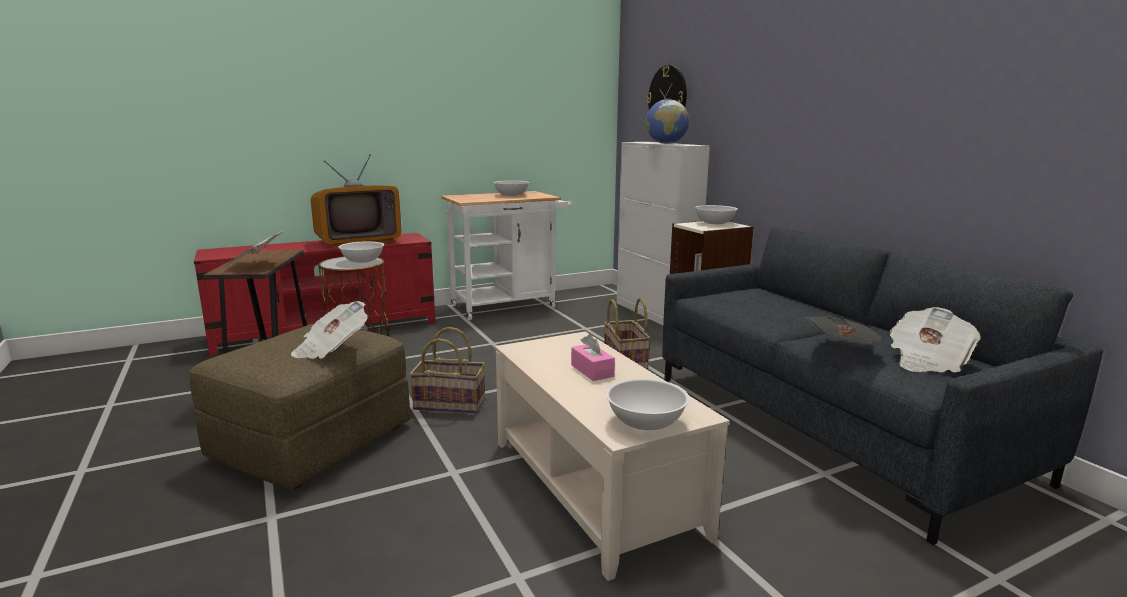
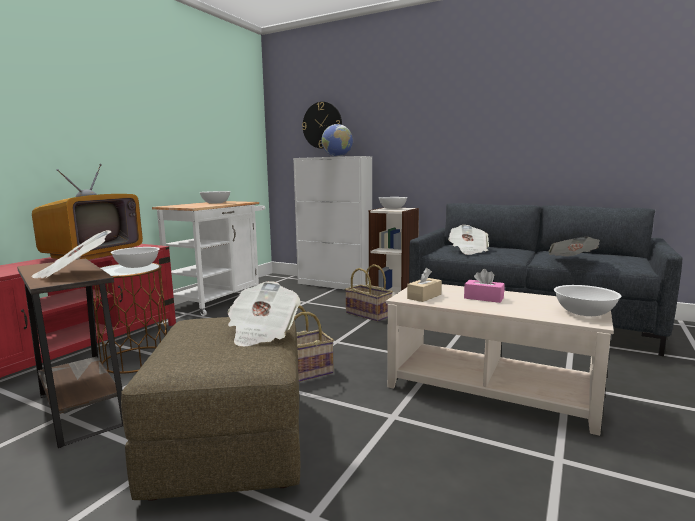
camera: 35 degrees left, 5 degrees down
(539, 352) = (424, 296): none -> beige tissue box
(927, 361) = (611, 258): newspaper -> newspaper (468, 251)

